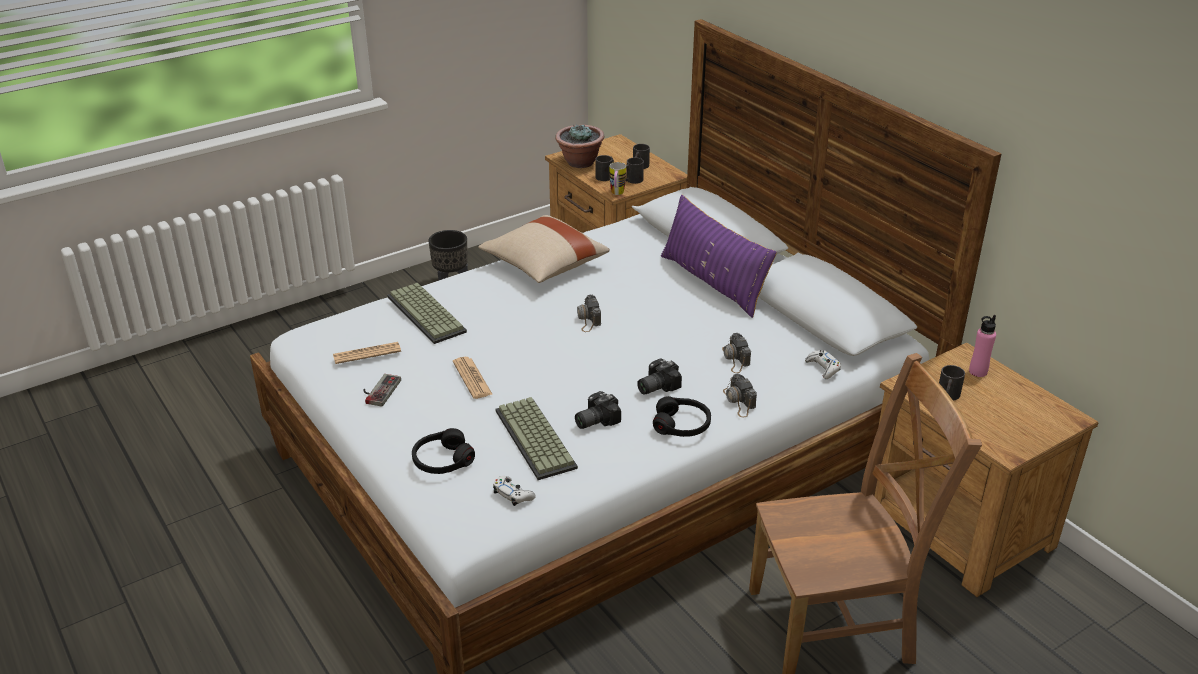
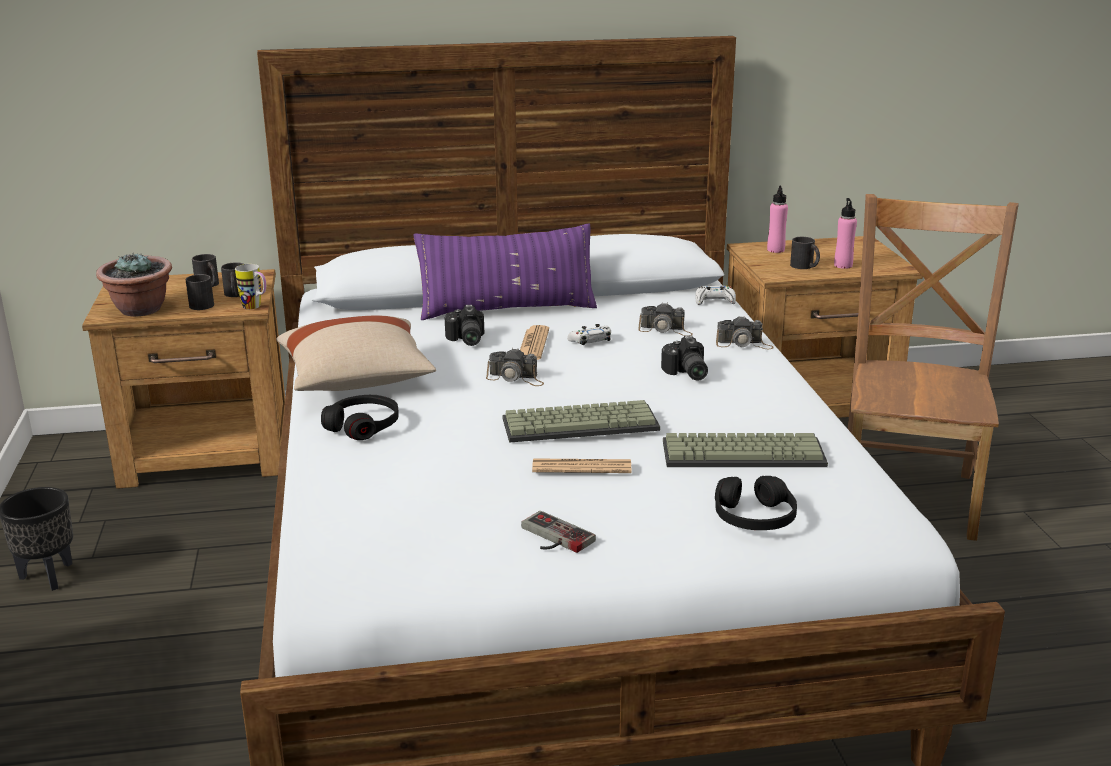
camera: 65 degrees left, 10 degrees down
(367, 353) = (451, 528): newspaper -> newspaper (533, 344)
(428, 314) = (396, 467): keyboard -> keyboard (581, 423)
(513, 495) = (848, 486): white game controller -> white game controller (590, 340)
(594, 420) = (727, 415): camera -> camera (465, 340)
(682, 425) = (767, 376): black headphones -> black headphones (363, 426)
(976, 417) = (843, 265): none -> pink bottle

